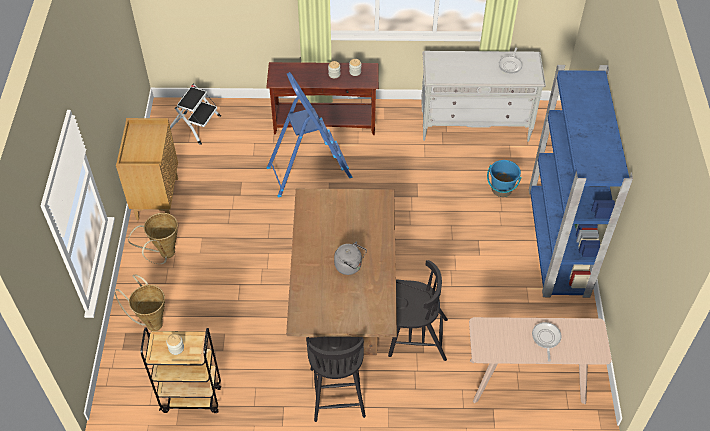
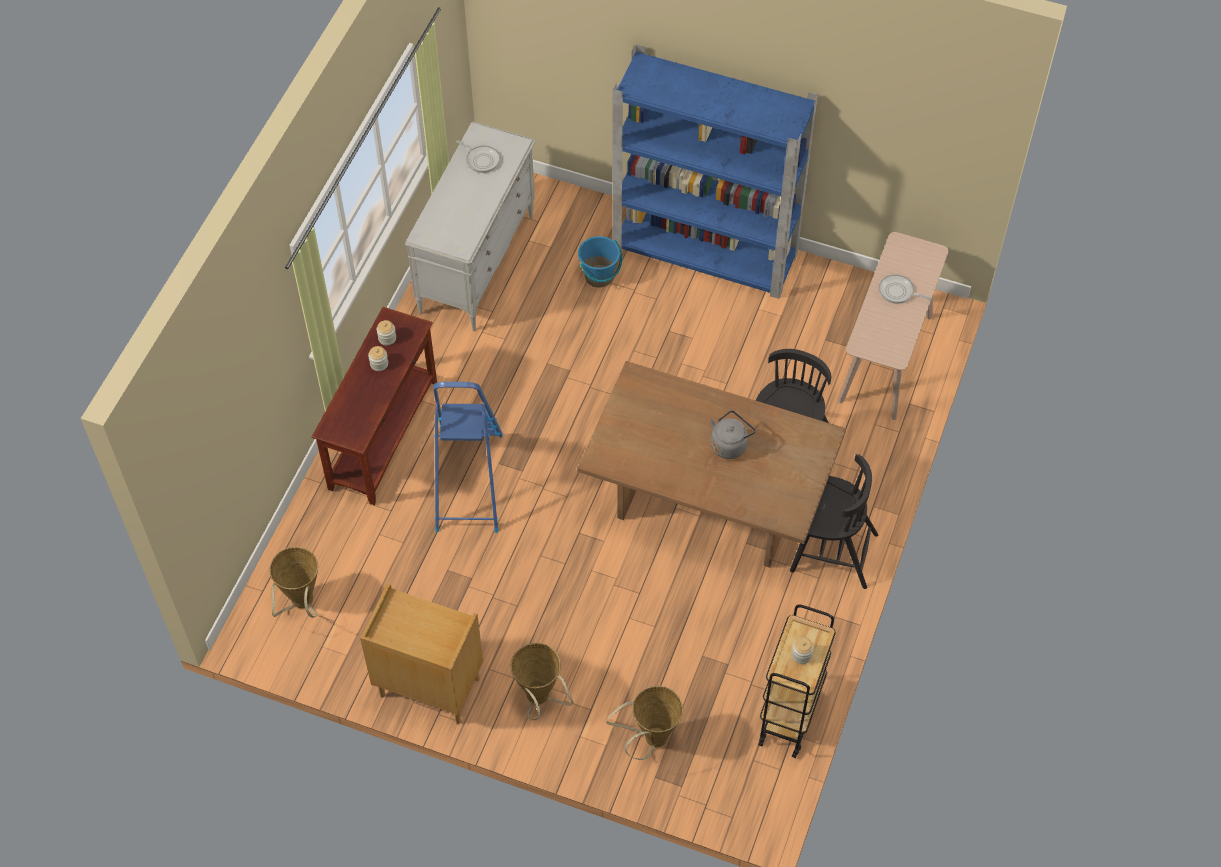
camera: 70 degrees left, 5 degrees up
(194, 124) = (301, 604): step ladder -> basket

